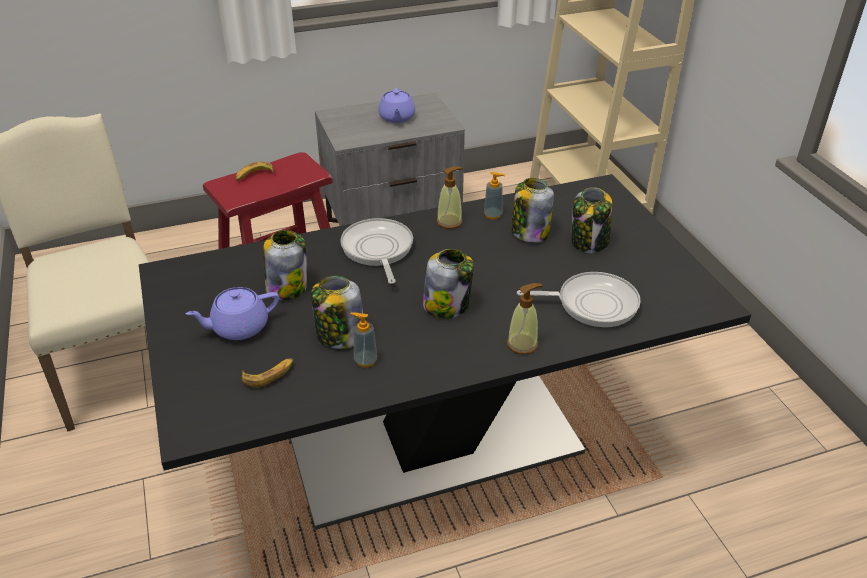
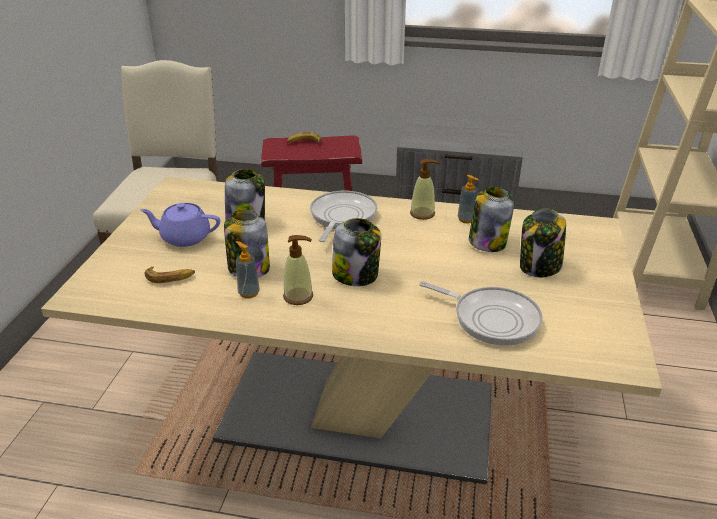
camera: 30 degrees right, 5 degrees down
(397, 118) = (470, 135): purple teapot -> none
(433, 441) = (358, 414): black dining table -> beige dining table
(522, 344) = (391, 328): soap dispenser -> soap dispenser (298, 296)

